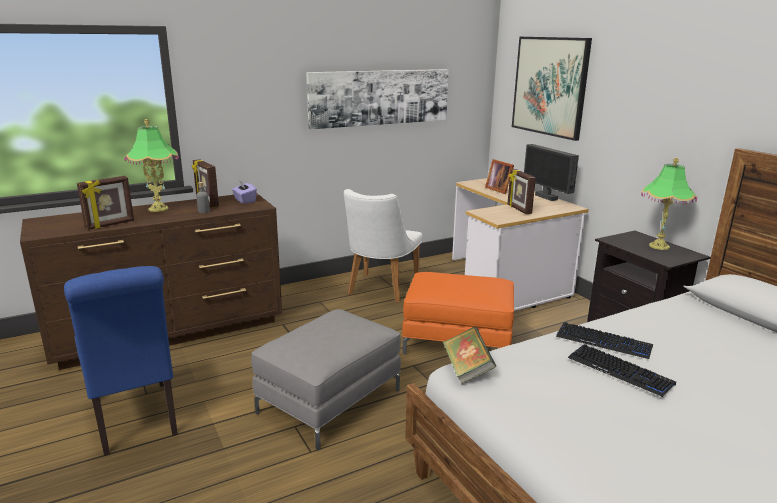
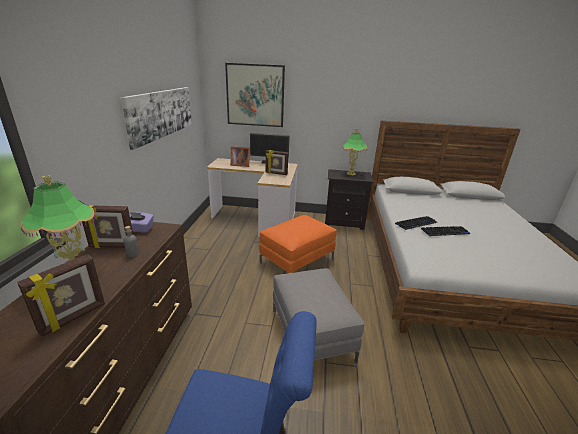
camera: 55 degrees left, 5 degrees up
(110, 225) = (73, 318): picture frame -> picture frame turned 45 degrees clockwise
(379, 290) = (208, 256): white chair -> none
(467, 370) = (422, 263): book -> none

